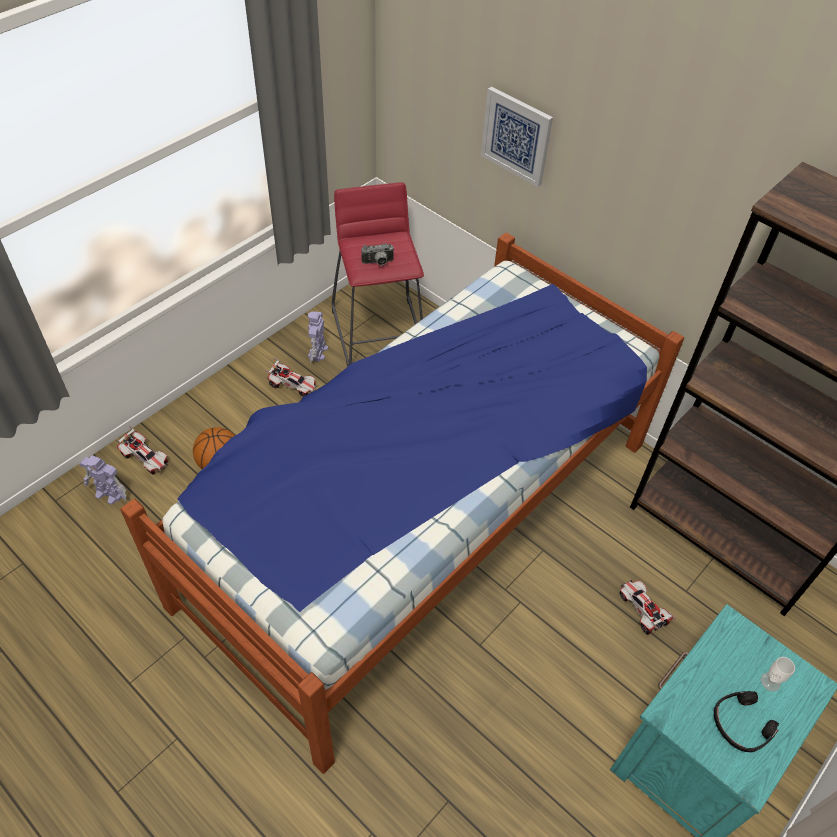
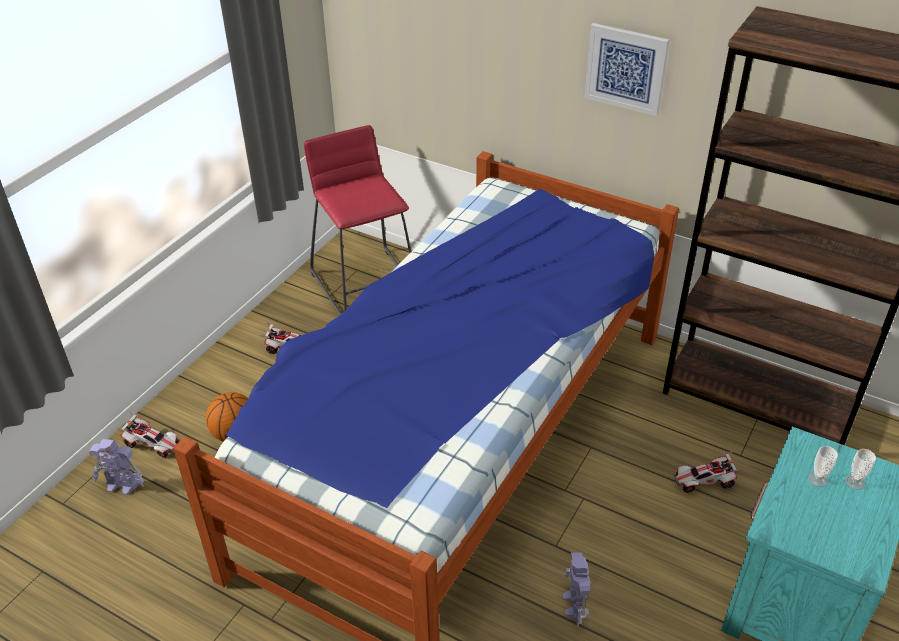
camera: 10 degrees left, 10 degrees down
(318, 352) = (308, 314): toy robot -> toy robot (575, 606)
(378, 263) = (361, 203): camera -> none
(516, 136) = (480, 52): picture -> picture (626, 68)
(641, 611) = (704, 481): toy car -> toy car turned 60 degrees counterclockwise
(733, 670) = (818, 479): none -> cup
(741, 724) = (841, 523): black headphones -> none

